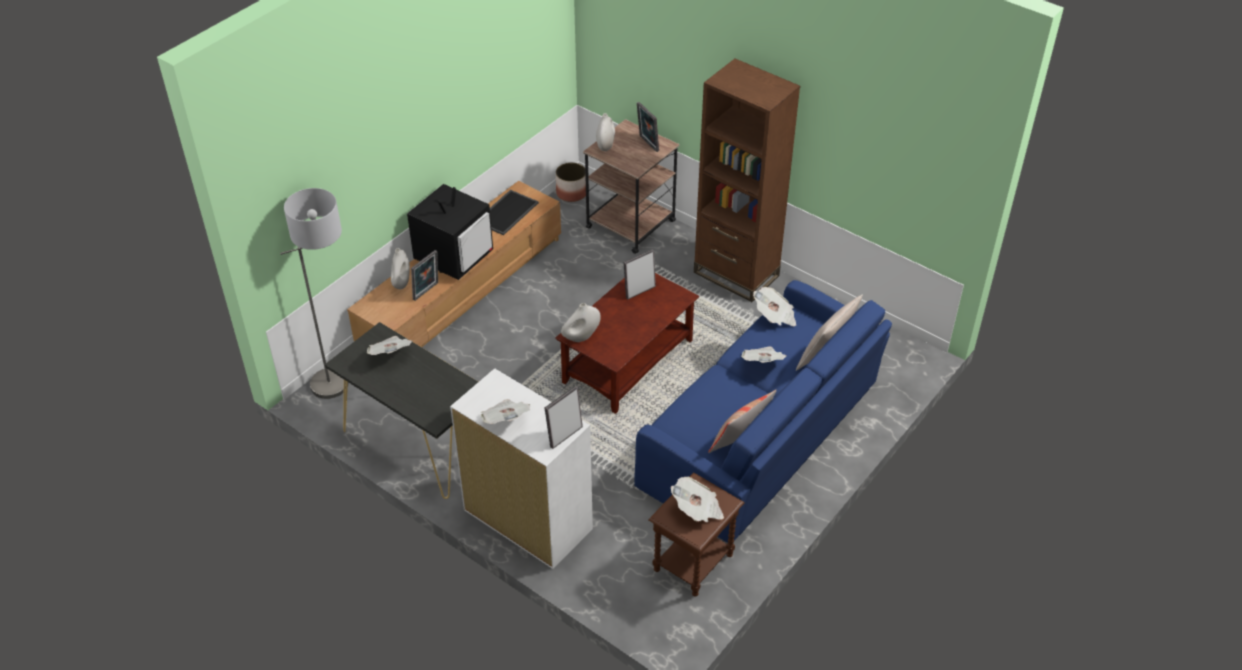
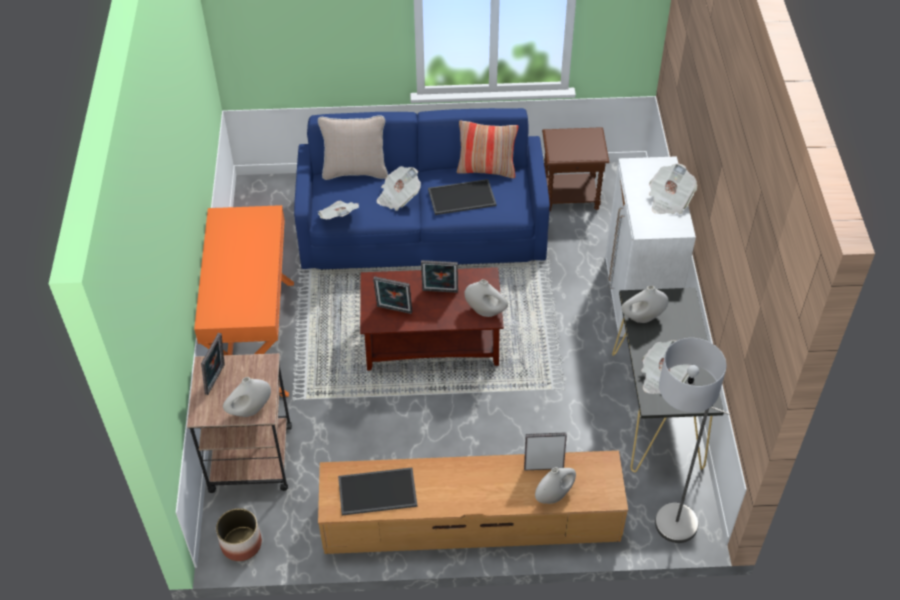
camera: 130 degrees left, 5 degrees up
(450, 382) = (642, 318): none -> white vase
(454, 256) = (479, 483): television -> none
(564, 435) = (643, 164): picture frame -> picture frame (440, 292)
(697, 510) = (575, 143): newspaper -> none
(719, 400) = (461, 198): none -> tray
(736, 274) = (254, 338): brown bookcase -> orange console table

